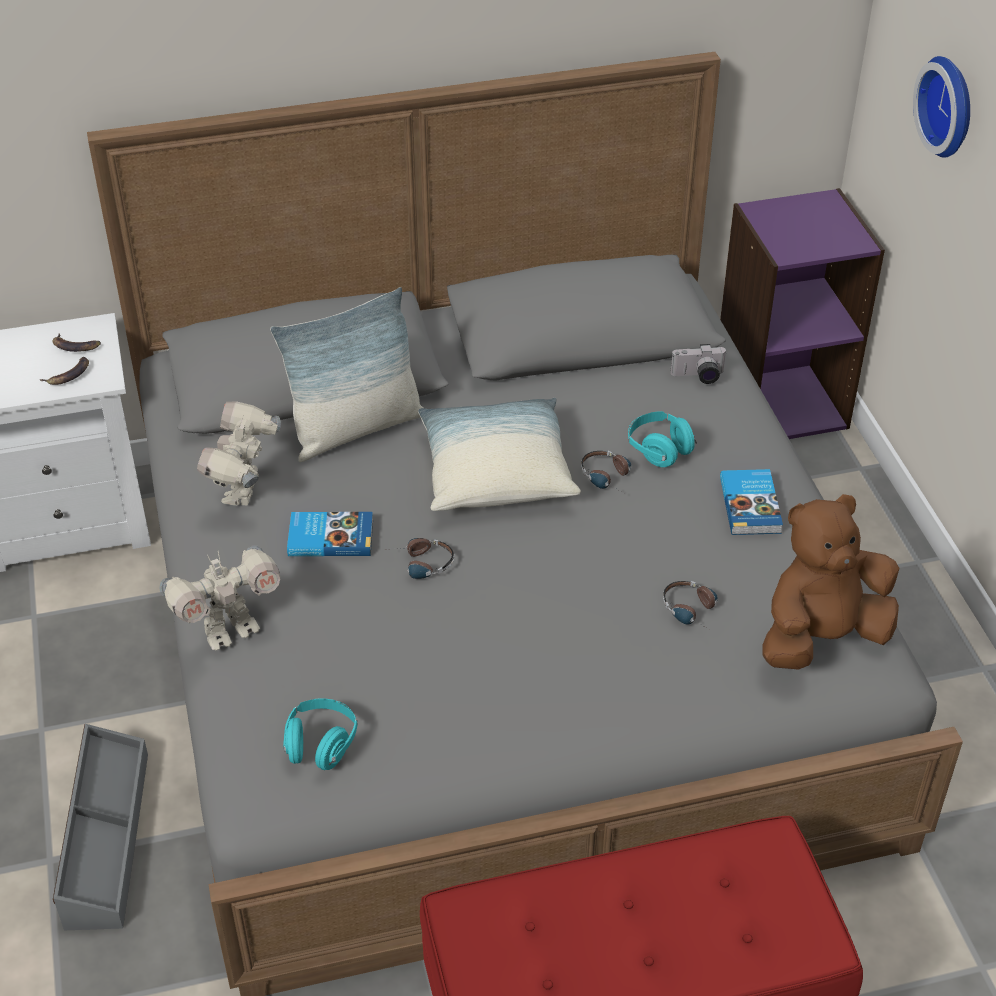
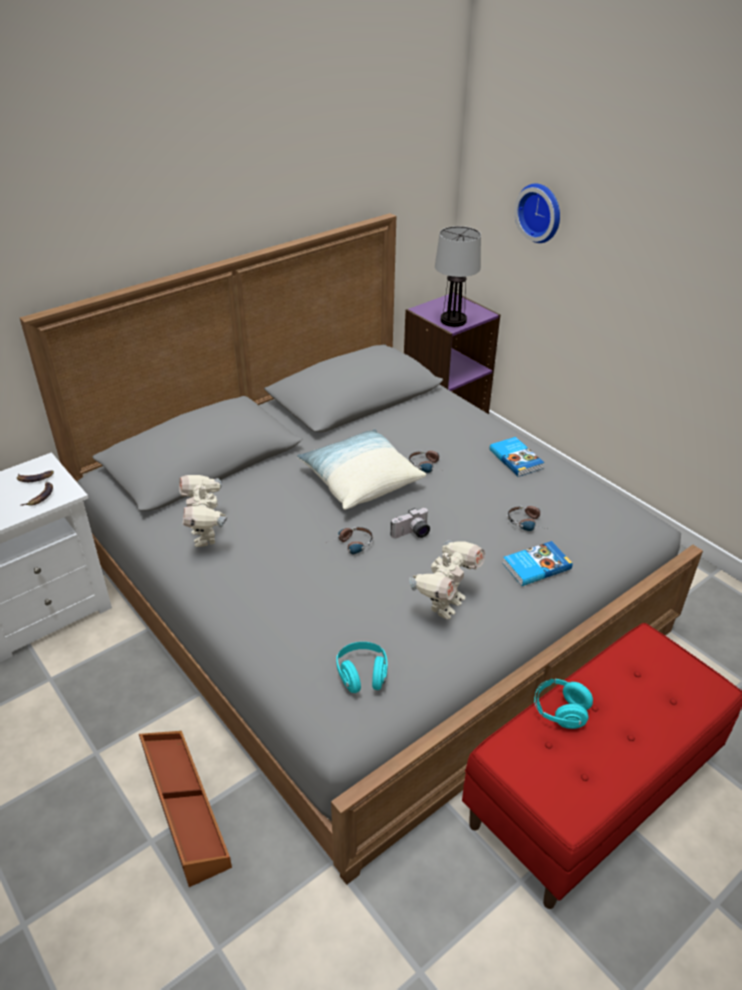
camera: 25 degrees left, 5 degrees down
(104, 838) = (184, 810): grey storage box -> brown storage box
(229, 630) = (251, 624): toy robot -> toy robot (444, 604)
(330, 537) = (282, 546): book -> book (535, 565)
(356, 429) = (256, 480): pillow -> none
(659, 450) = (445, 444): turquoise headphones -> turquoise headphones (560, 711)
(698, 377) = (438, 402): camera -> camera (412, 534)
(795, 243) = (453, 320): none -> table lamp
(821, 637) = (605, 516): brown plush toy -> none

